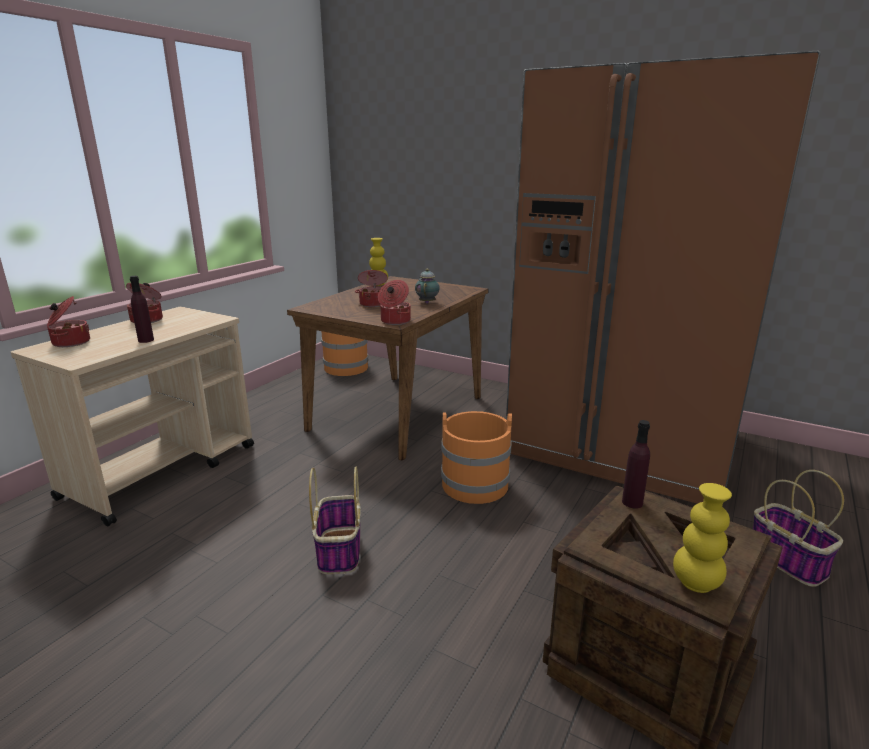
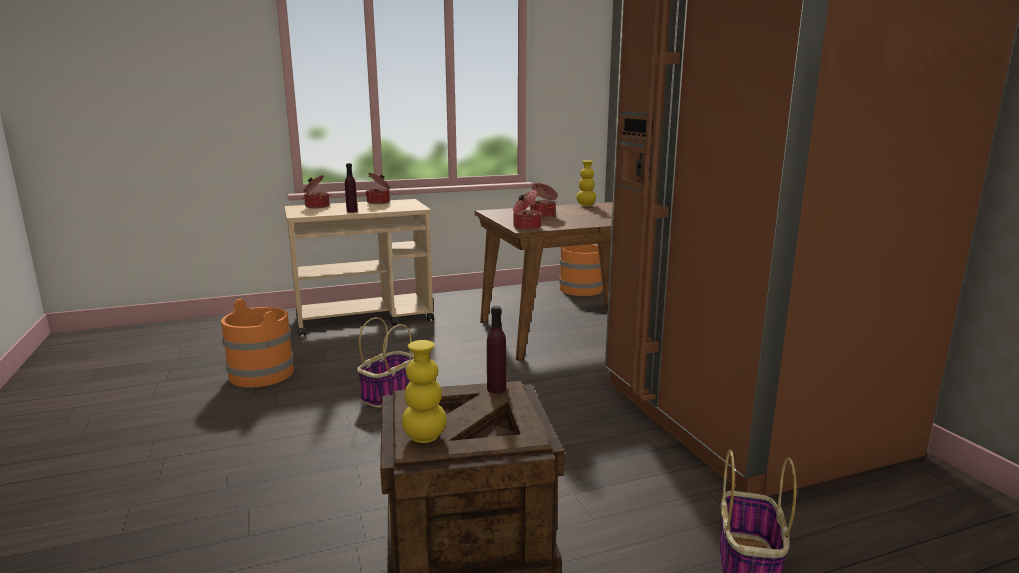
camera: 40 degrees right, 5 degrees down
(427, 302) = (589, 221): teapot -> none
(475, 484) = (545, 394): orange bucket -> orange bucket (262, 374)

